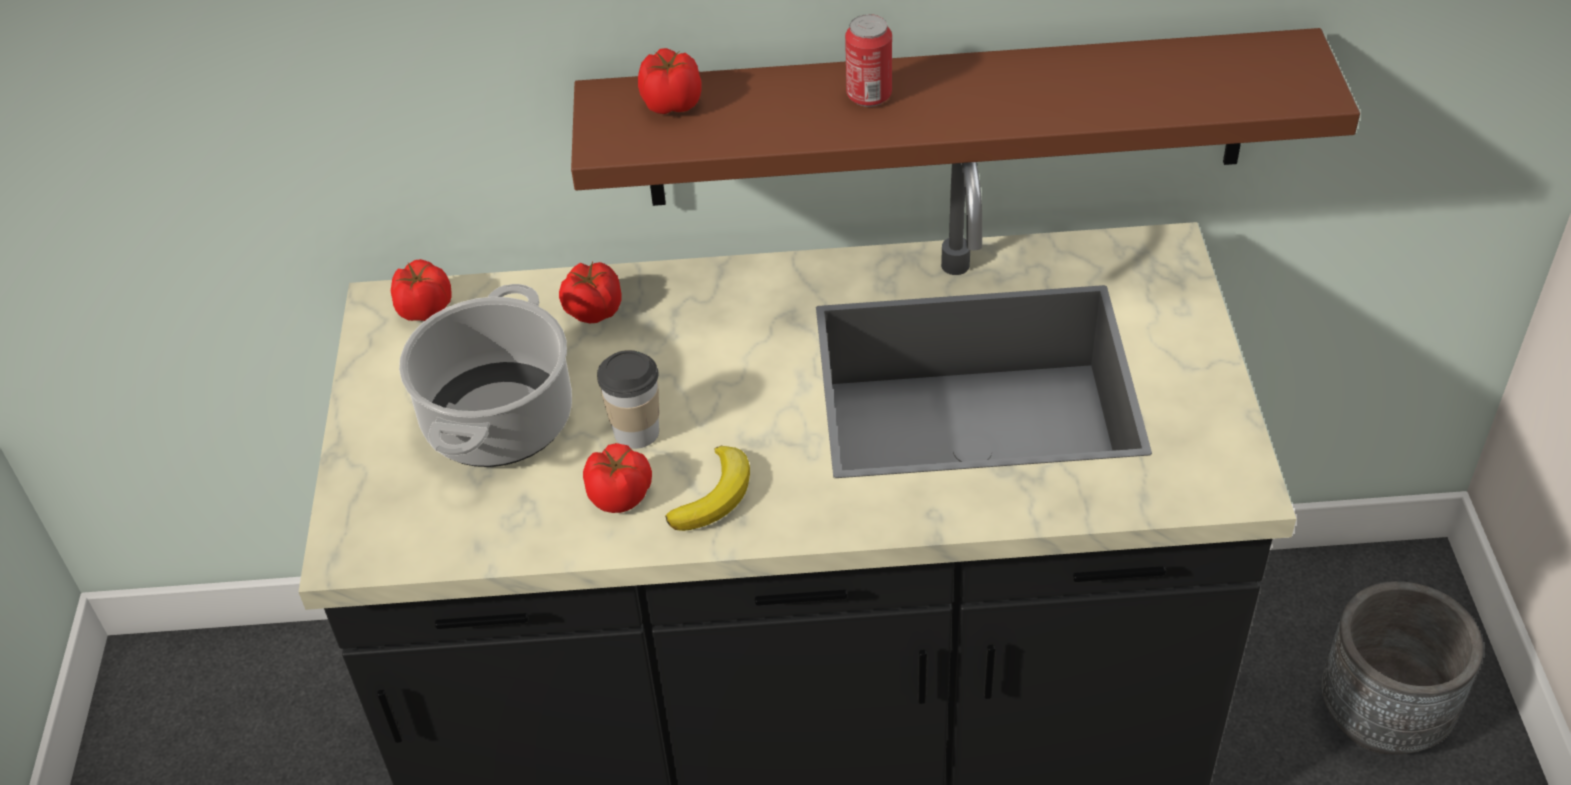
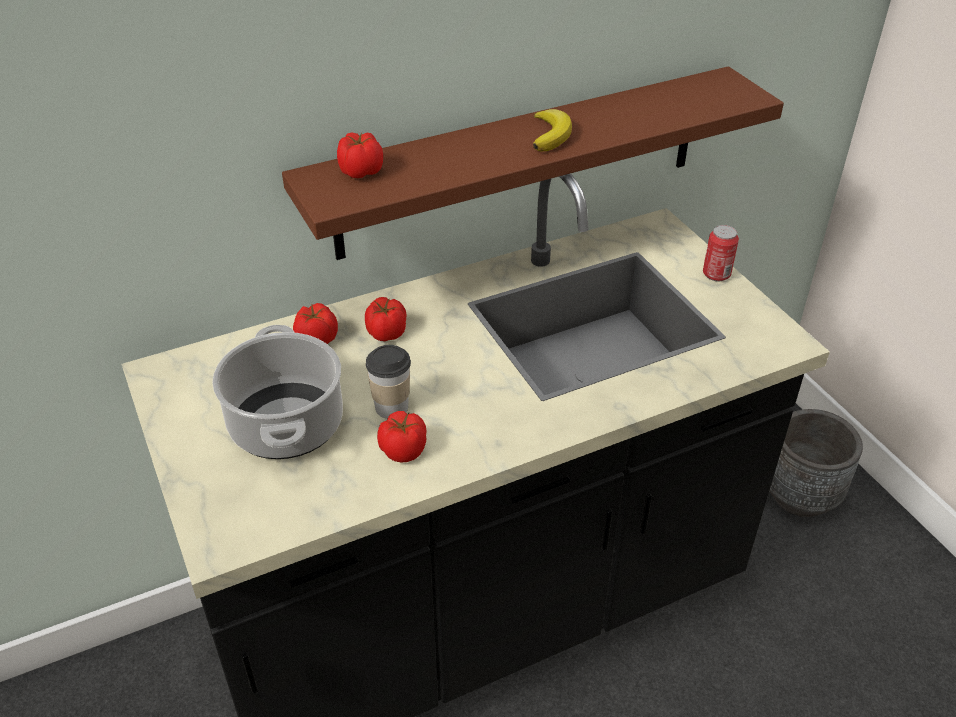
camera: 25 degrees left, 5 degrees down
(424, 309) = (190, 367): tomato -> tomato (386, 333)
(715, 495) = (469, 432): banana -> banana (550, 134)
(869, 95) = (490, 144): can -> can (716, 274)

